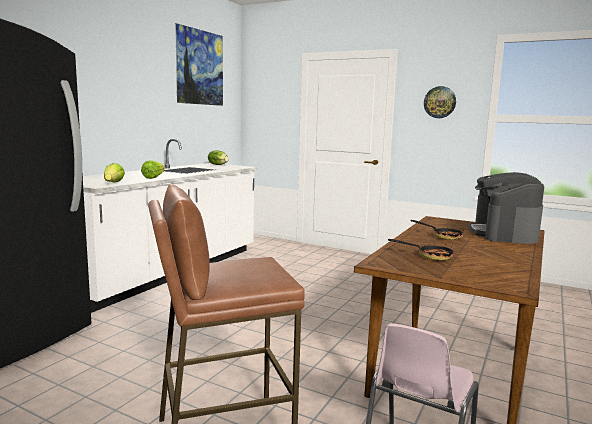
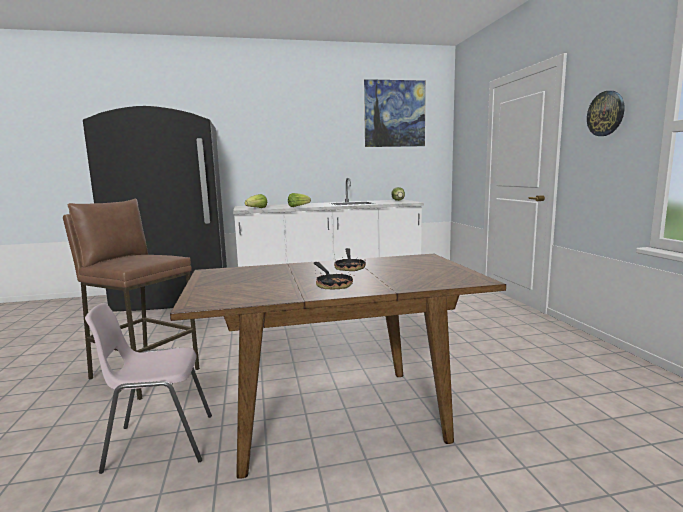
camera: 50 degrees right, 0 degrees up
(429, 256) = (261, 275): frying pan -> frying pan (332, 284)
(503, 233) = (425, 276): coffee machine -> none

